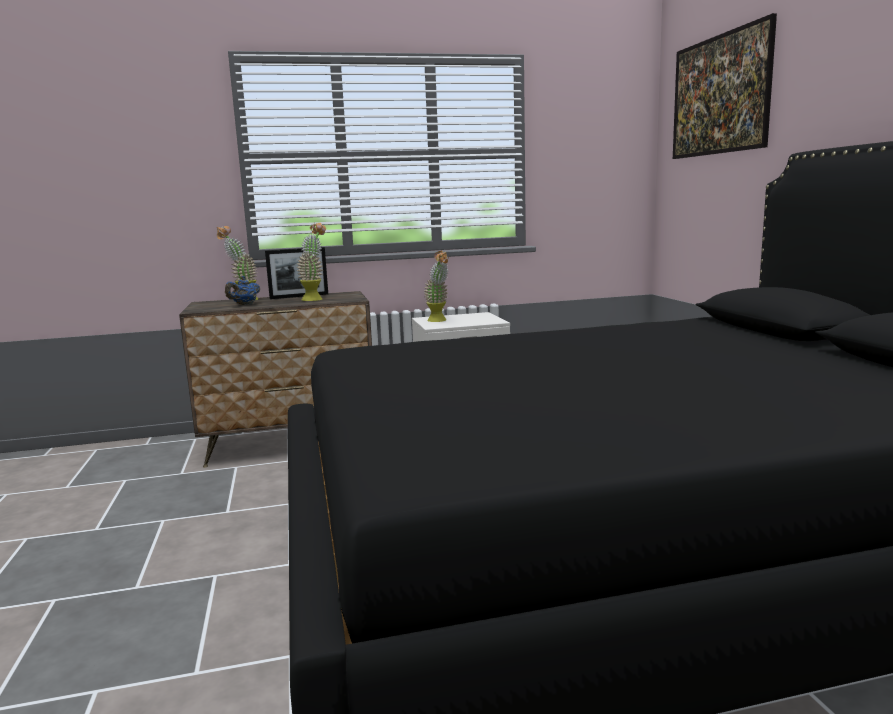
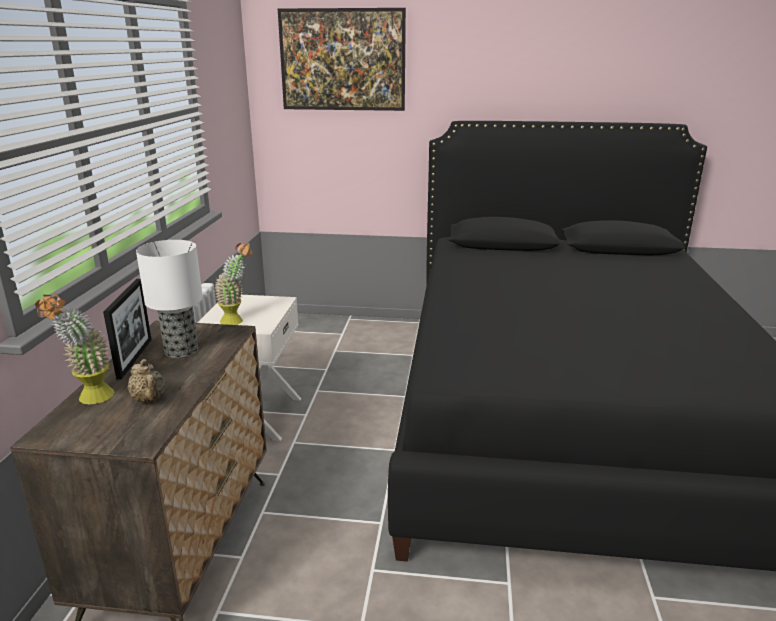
camera: 70 degrees left, 10 degrees up
(244, 305) = (149, 400): blue teapot -> beige teapot
(315, 299) = (181, 350): potted plant -> table lamp

